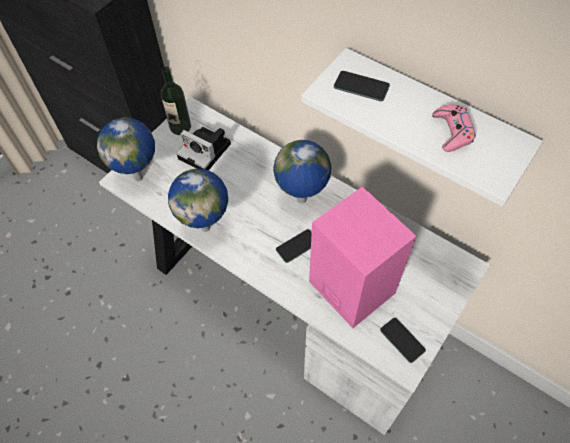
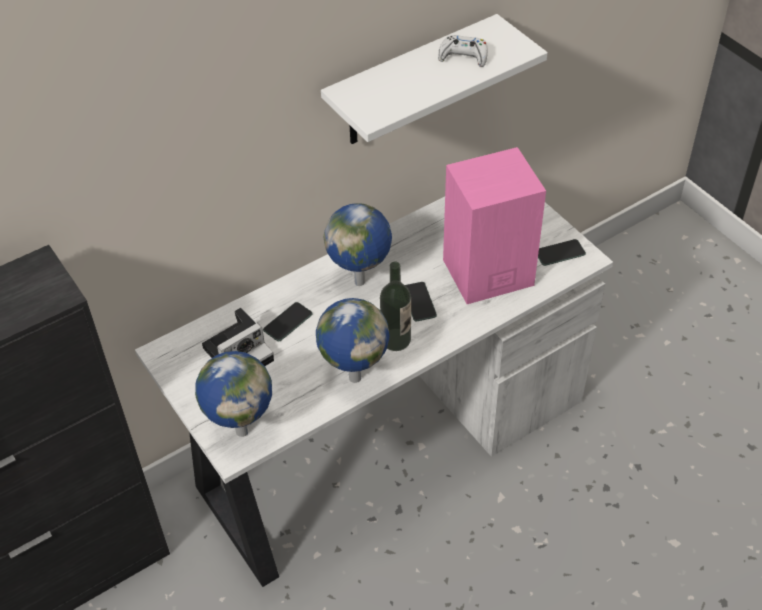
camera: 70 degrees left, 10 degrees down
(180, 127) = (182, 370): bottle -> bottle (396, 339)
(361, 86) = (380, 93): phone -> phone (288, 322)
(452, 132) = (463, 56): pink game controller -> white game controller

